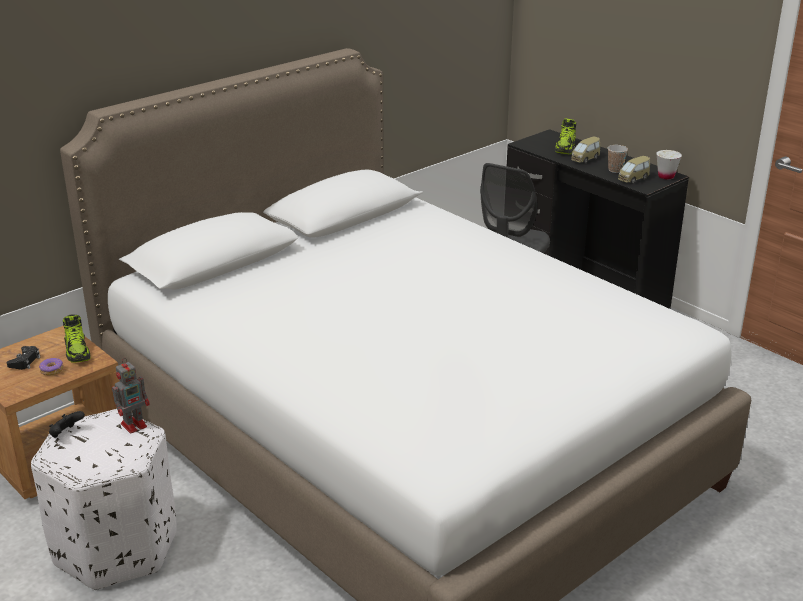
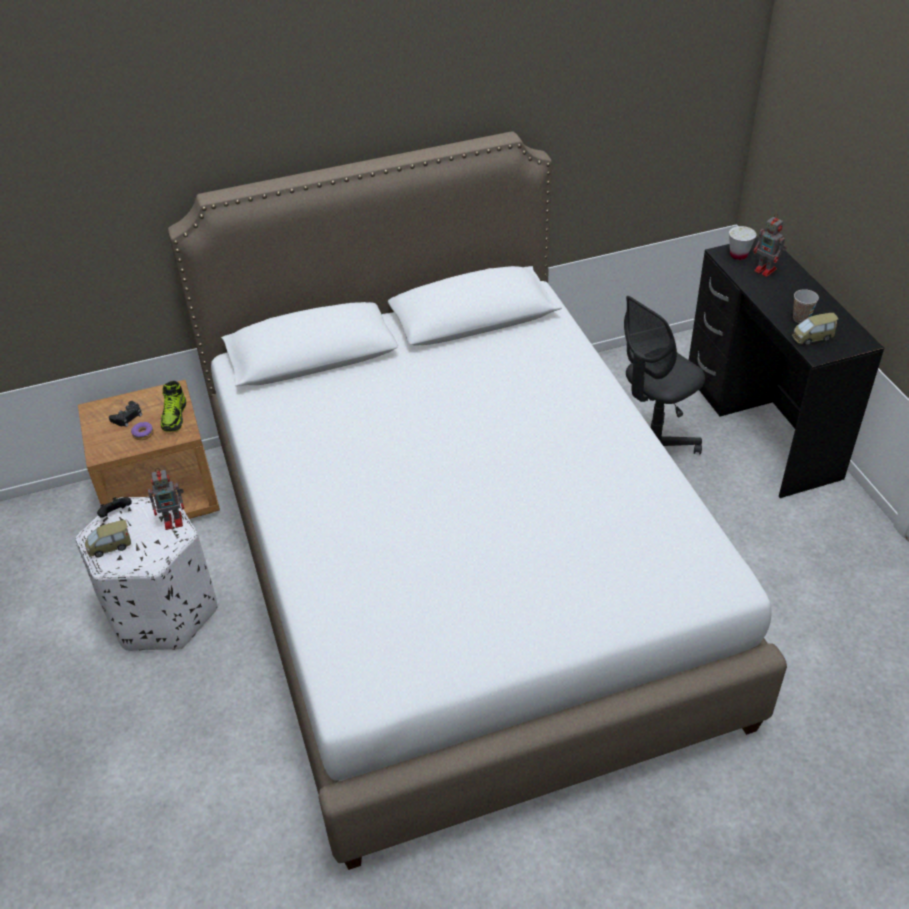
camera: 25 degrees right, 15 degrees up
(565, 148) = (766, 270): shoe -> toy robot
(585, 159) = (777, 293): toy car -> toy car (110, 546)
(666, 176) = (855, 342): white cup -> white cup (738, 255)

